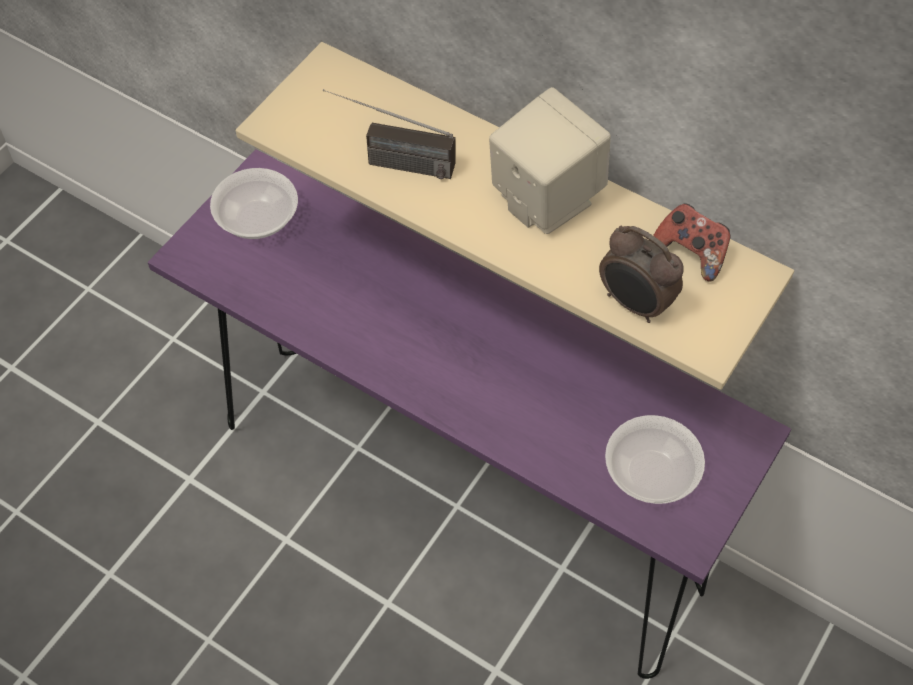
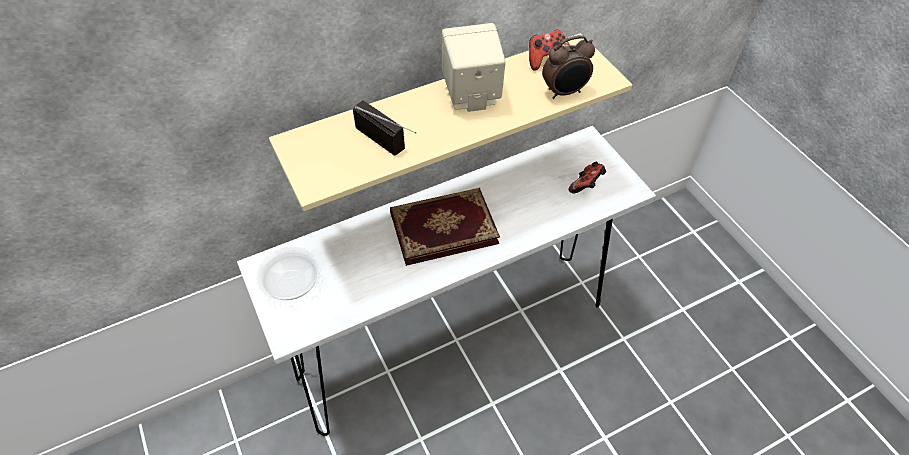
camera: 60 degrees left, 5 degrees down
(389, 162) = (392, 145): radio -> radio turned 90 degrees counterclockwise
(447, 329) = (443, 227): none -> book
(456, 503) = (454, 339): purple console table -> white console table
(650, 472) = (586, 186): bowl -> game controller

